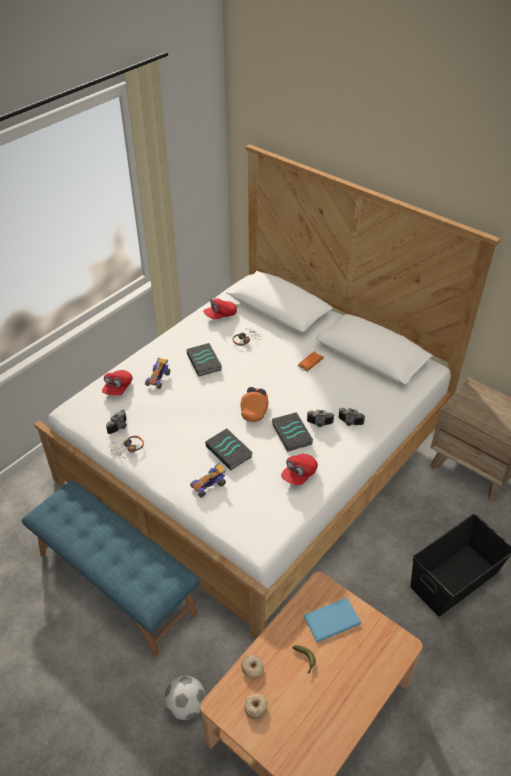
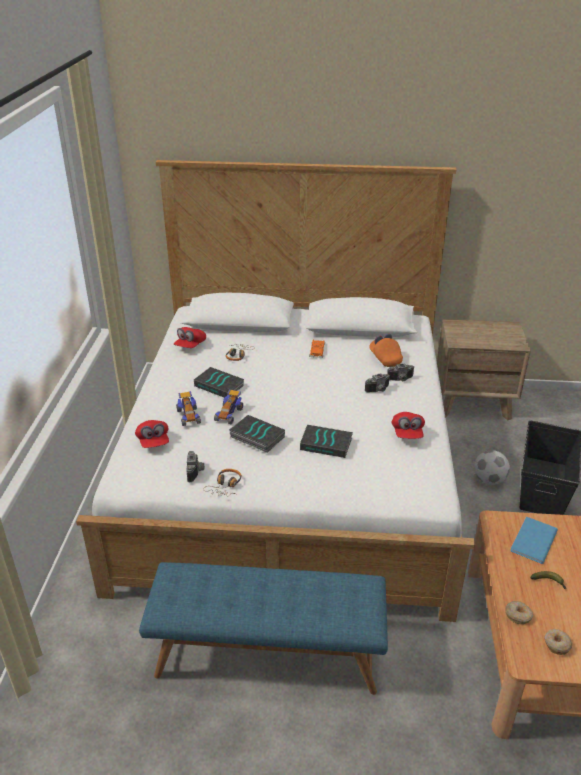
camera: 35 degrees left, 10 degrees down
(186, 706) = (448, 718): football -> football (489, 480)
(209, 484) = (339, 477): toy car -> toy car (229, 414)
(254, 409) = (310, 403): orange cap -> orange cap (385, 358)
(290, 434) = (364, 407): book -> book (256, 437)

